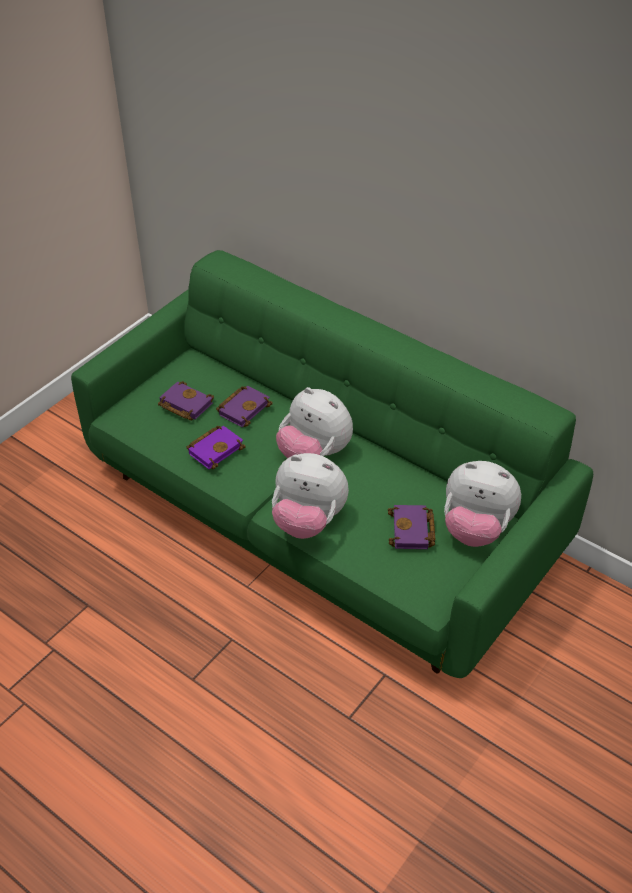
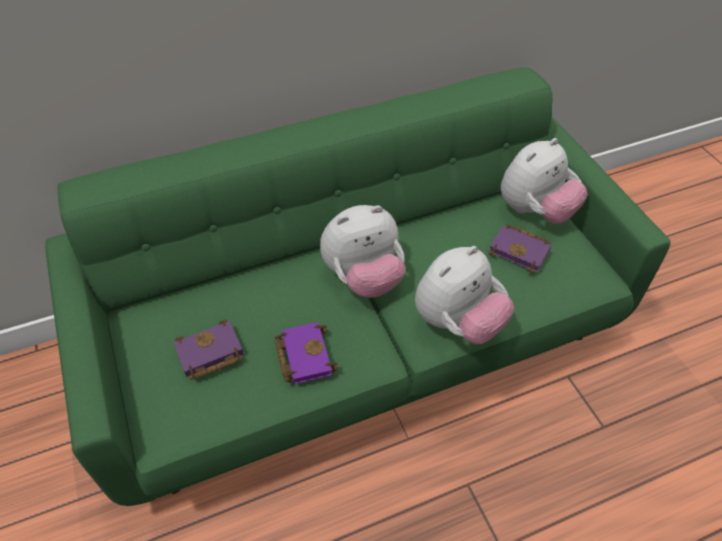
camera: 60 degrees left, 5 degrees up
(244, 408) = (261, 302): purple book -> none

